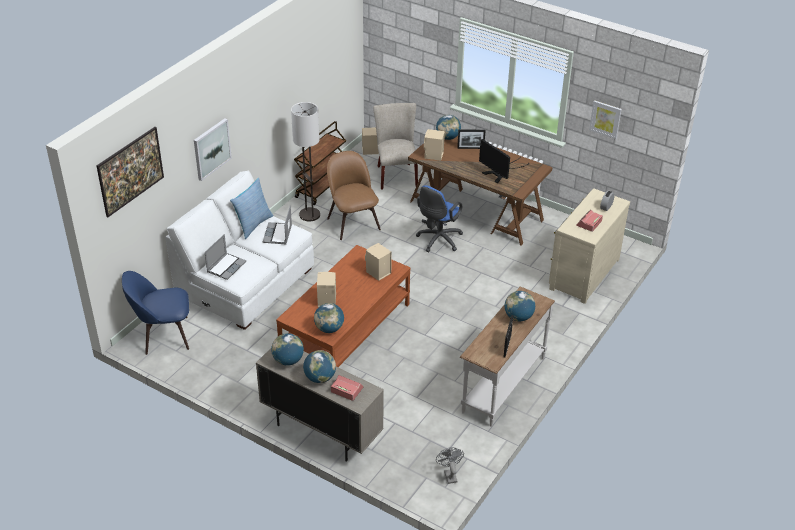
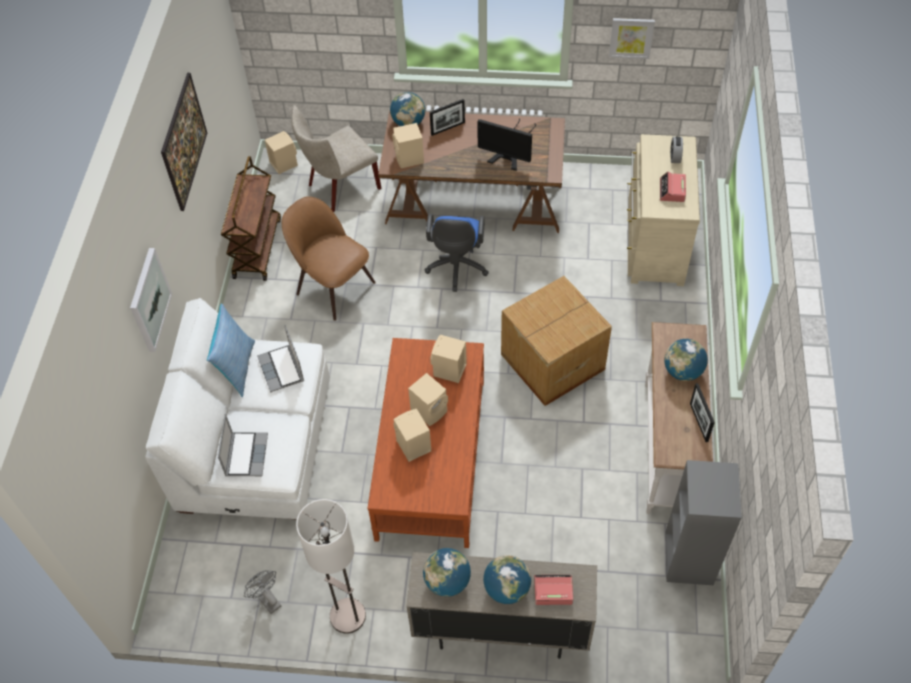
camera: 25 degrees left, 15 degrees up
(132, 183) = (92, 429): picture -> picture (188, 156)
(163, 335) = (197, 581): blue chair -> none
(309, 215) = (269, 298): floor lamp -> floor lamp (347, 616)
(329, 329) = (446, 490): globe -> none
(350, 287) = (430, 410): none -> beige speaker
(395, 174) = (340, 188): beige chair -> beige chair turned 90 degrees counterclockwise
(449, 474) = (690, 612): grey fan -> grey fan (267, 599)
(461, 310) = (550, 361): none -> cardboard box
(471, 447) = (689, 559): none -> grey bookcase

